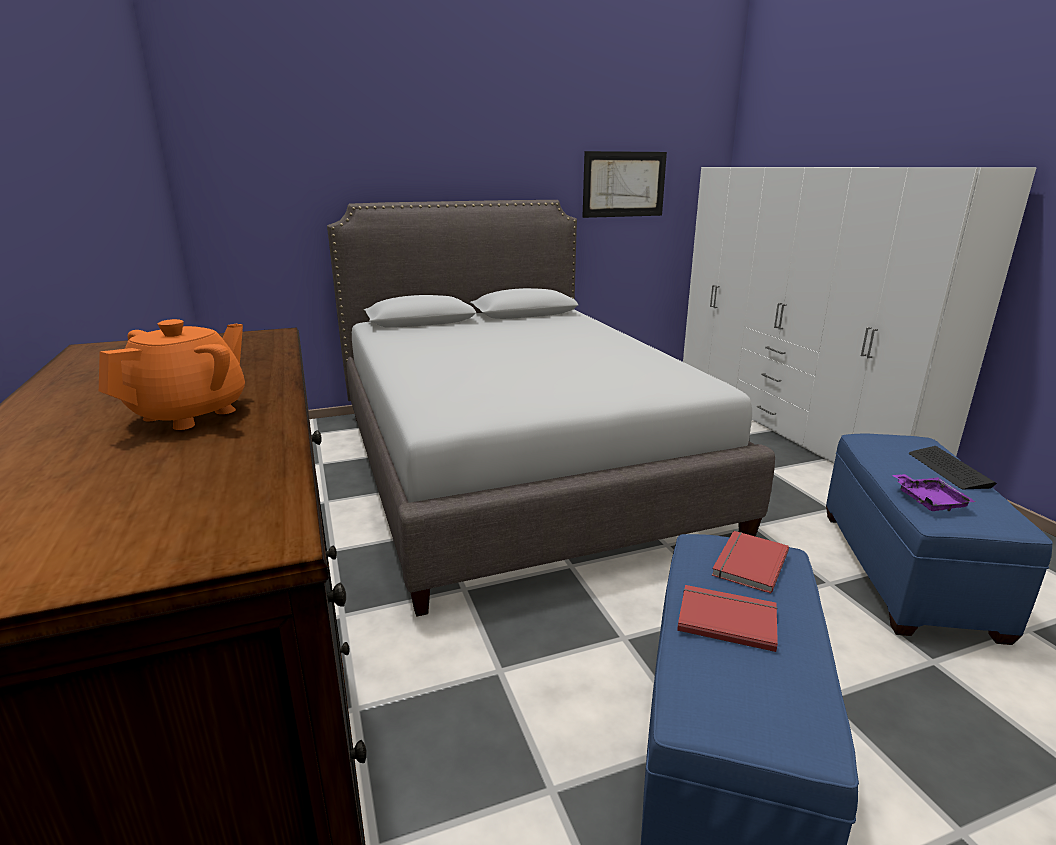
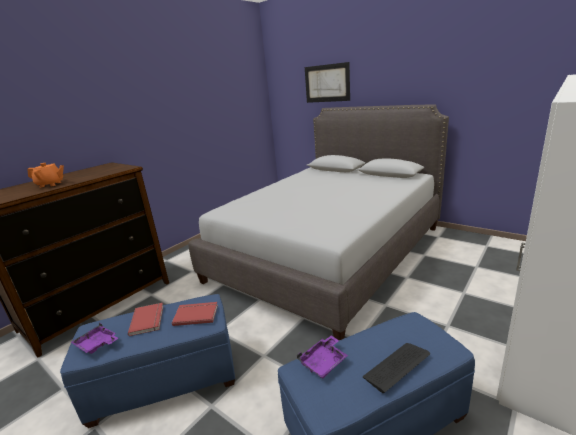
camera: 60 degrees right, 0 degrees up
(624, 184) = (499, 91): picture -> picture (327, 83)
(782, 704) = (97, 344): none -> purple tray

